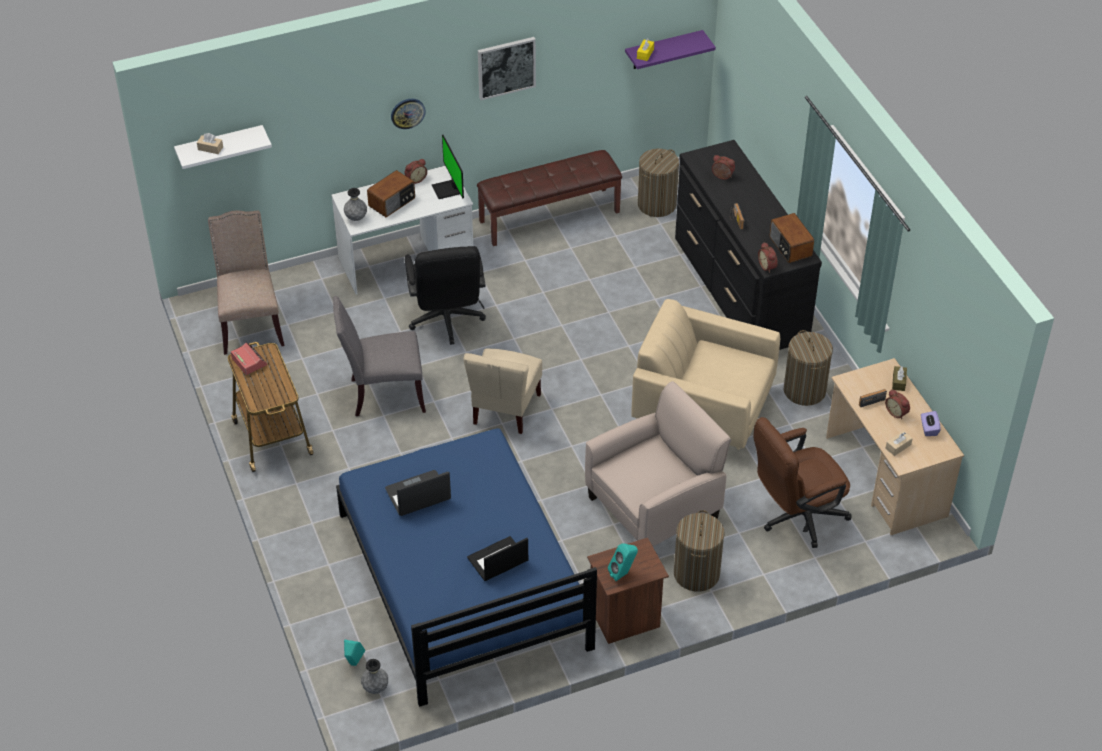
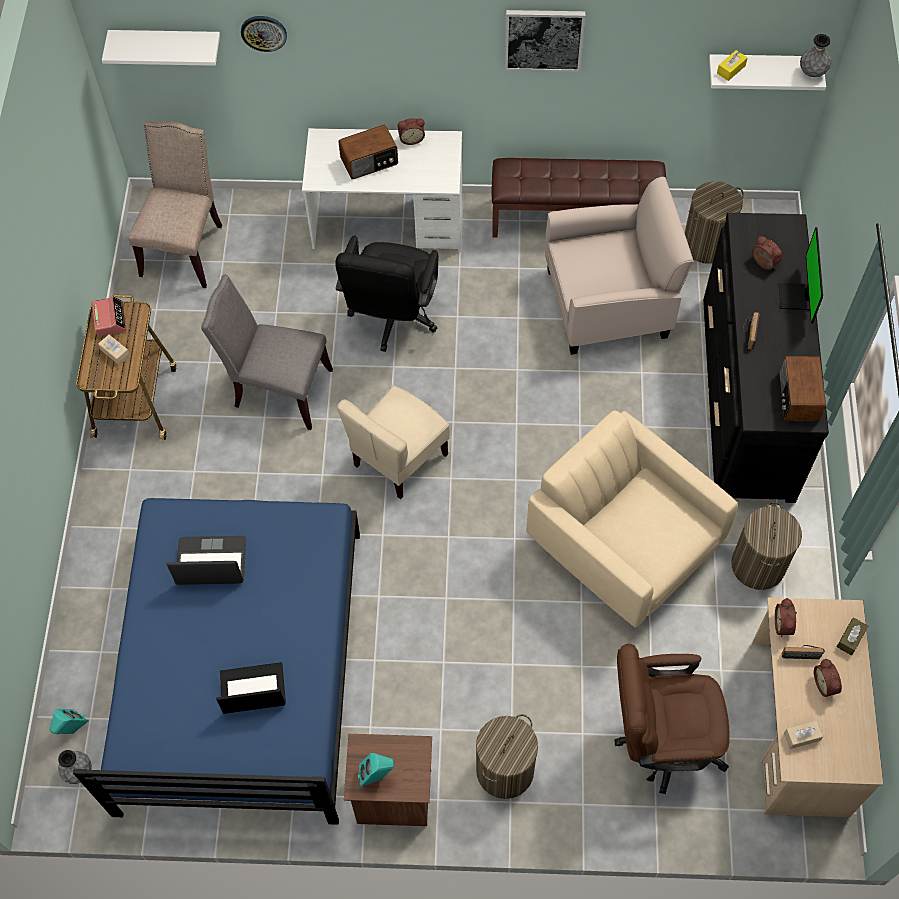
camera: 25 degrees right, 15 degrees up
(210, 148) = (144, 46): beige tissue box -> beige tissue box (115, 353)
(356, 218) = (319, 169): grey vase -> grey vase (812, 73)
(407, 113) = (409, 61): wall clock -> wall clock (264, 32)
(447, 190) = (439, 165): monitor -> monitor (796, 297)
(654, 507) = (501, 658): beige armchair -> beige armchair (609, 303)
(663, 50) = (762, 68): purple shelf -> white shelf
(768, 266) = (755, 415): alarm clock -> alarm clock (784, 625)
(928, 429) = (855, 725): purple tissue box -> none

